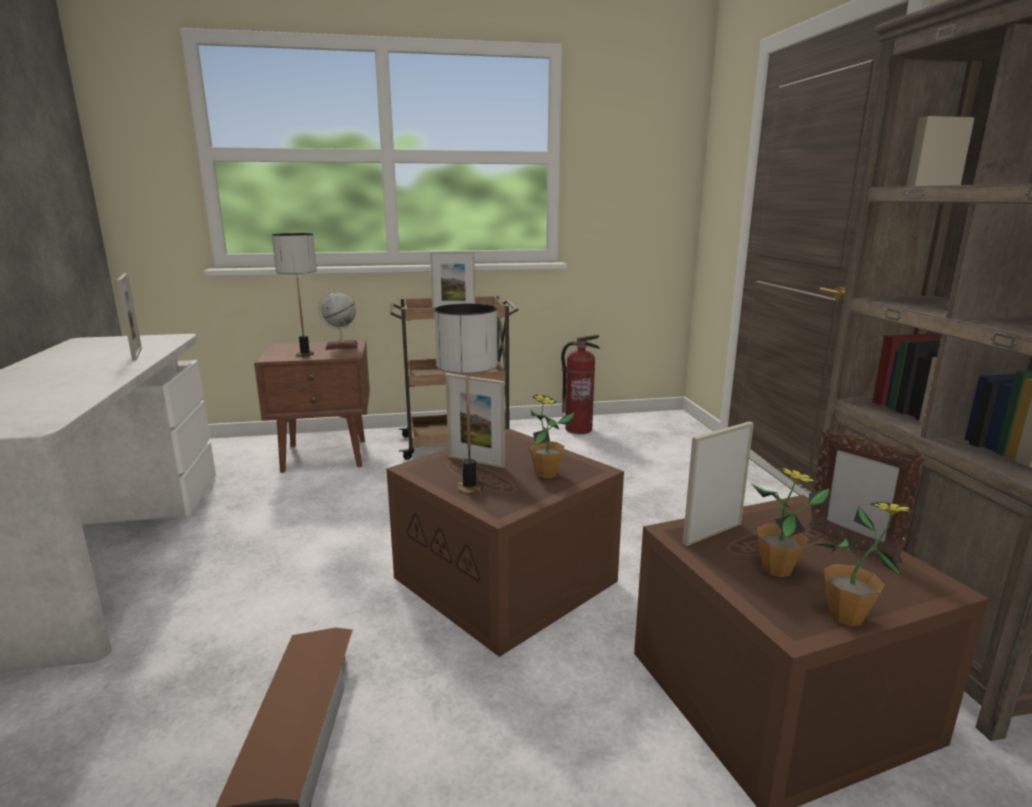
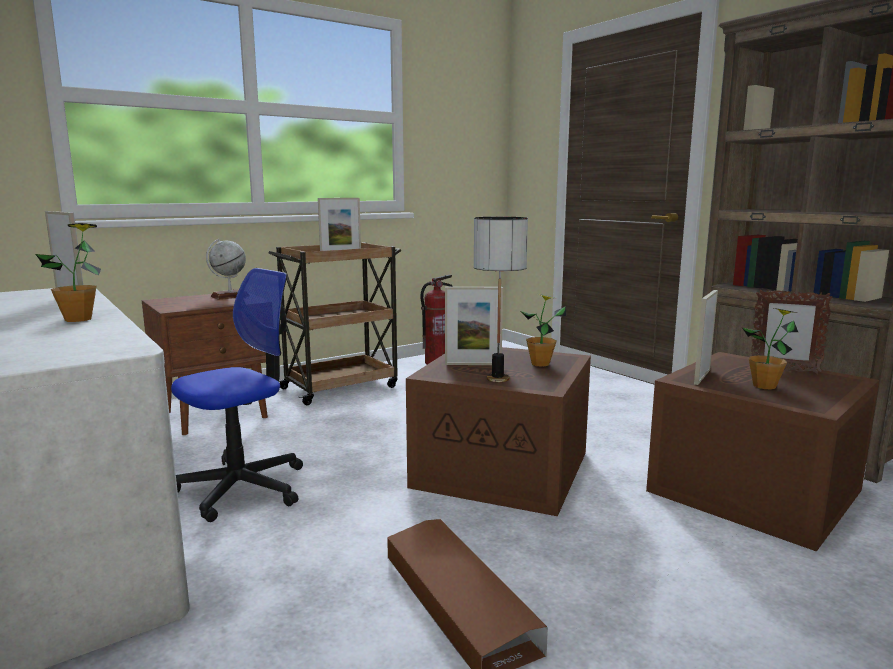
camera: 25 degrees left, 5 degrees down
(265, 540) = (241, 488): none -> office chair
(305, 354) = (205, 304): table lamp -> none
(846, 616) = (831, 399): potted plant -> potted plant (78, 319)

